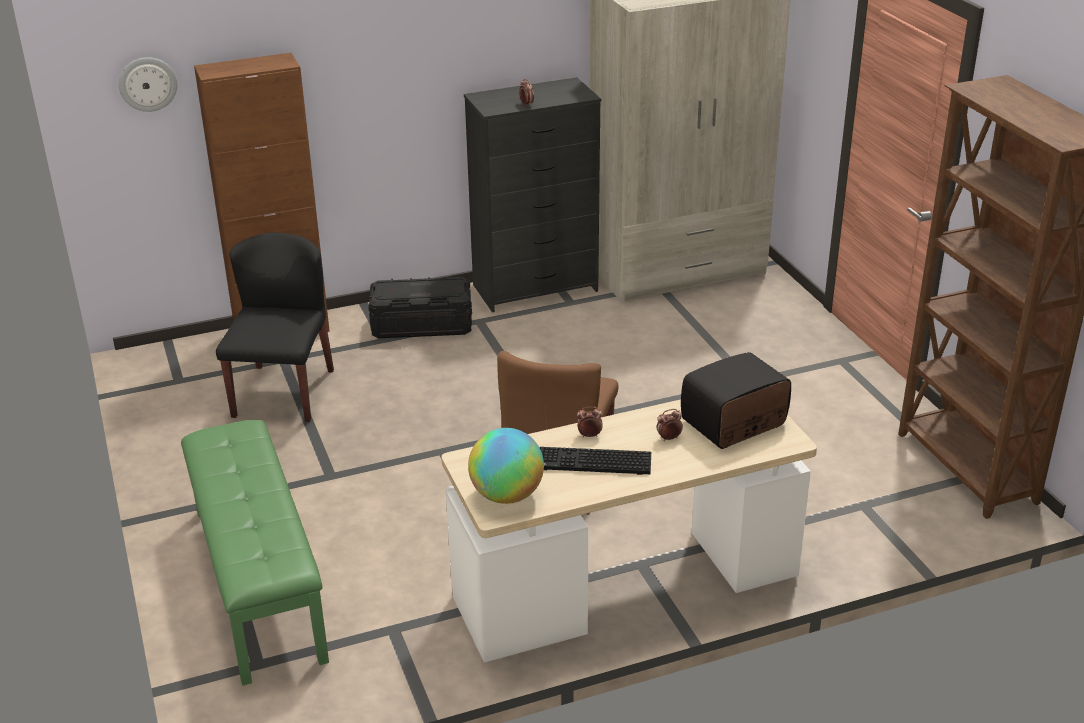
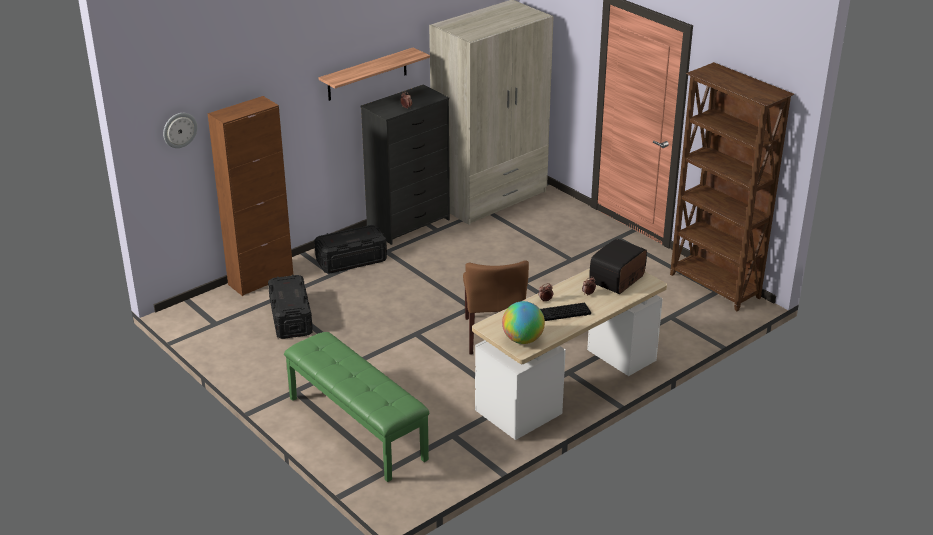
camera: 20 degrees left, 0 degrees up
(283, 392) = (291, 318): black chair -> black storage box
(478, 47) = (367, 74): none -> shelf

